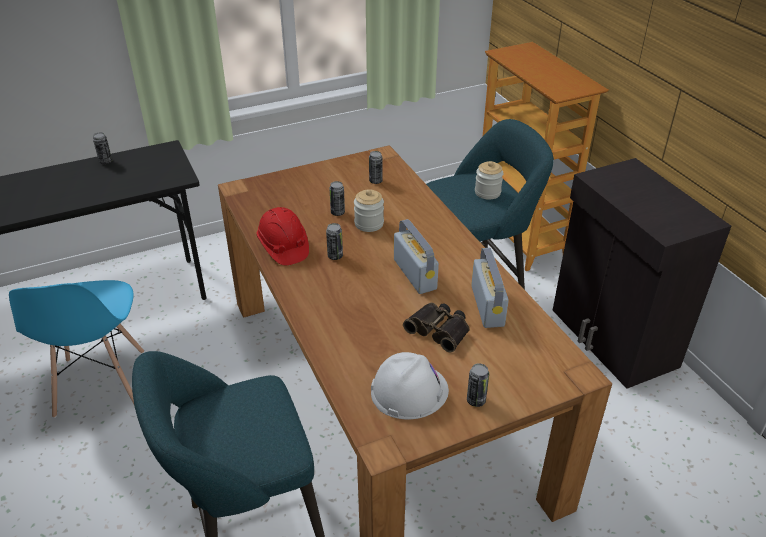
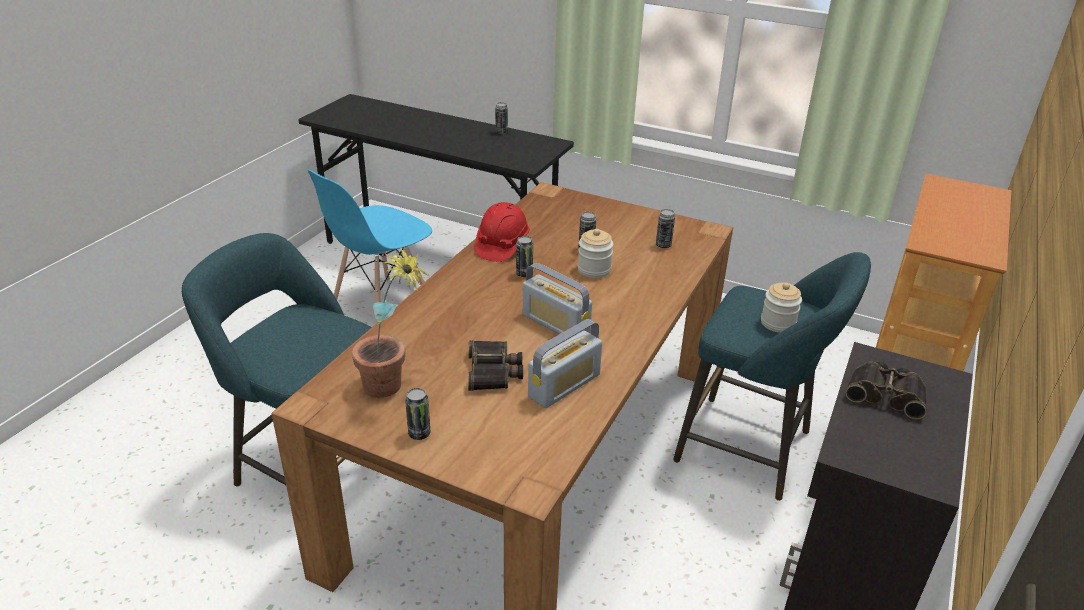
camera: 50 degrees right, 5 degrees down
(409, 390) = (392, 389): white hard hat -> potted plant
(414, 274) = (555, 324): radio -> radio turned 105 degrees clockwise
(629, 192) = (886, 394): none -> binoculars

